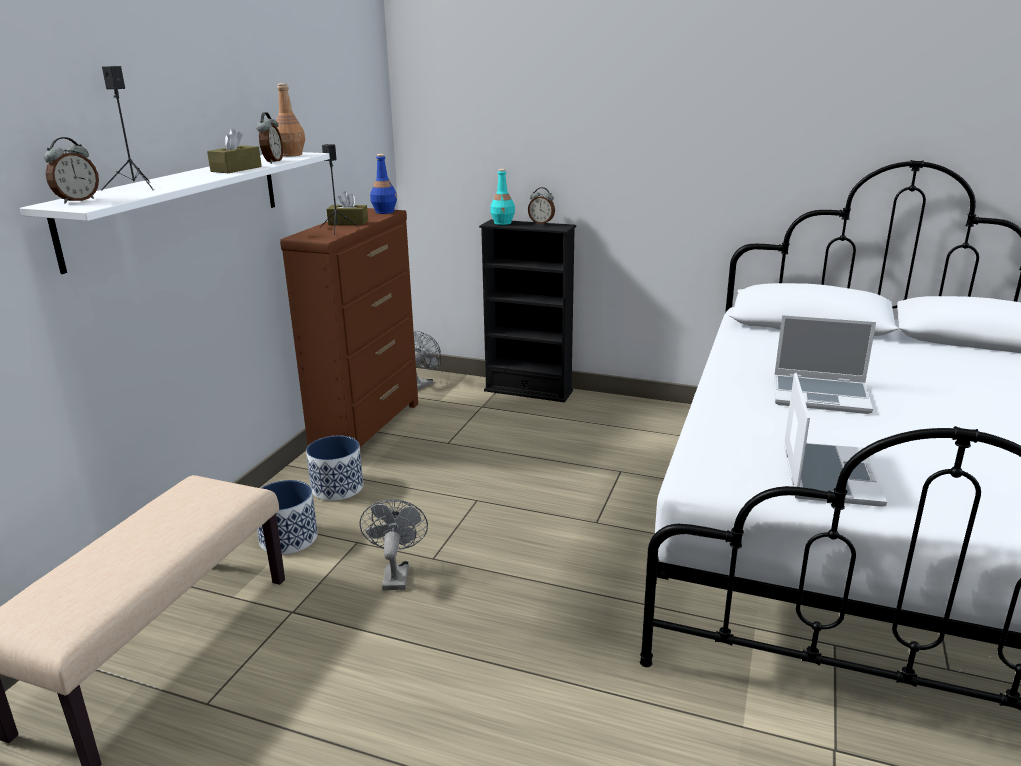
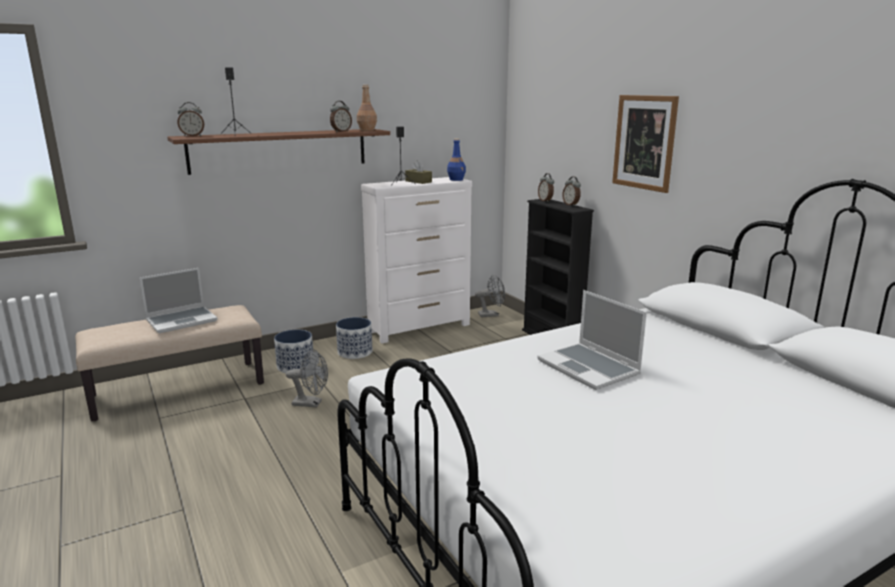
camera: 40 degrees right, 5 degrees down
(178, 205) = (280, 150): white shelf -> brown shelf
(236, 169) = (309, 132): brown tissue box -> none
(368, 428) = (420, 328): brown dresser -> white dresser
(396, 574) = (311, 403): grey fan -> grey fan turned 60 degrees clockwise
(503, 223) = (545, 201): turquoise bottle -> alarm clock
(645, 139) = (644, 142): none -> picture
(827, 475) = (463, 407): laptop -> laptop (182, 320)

